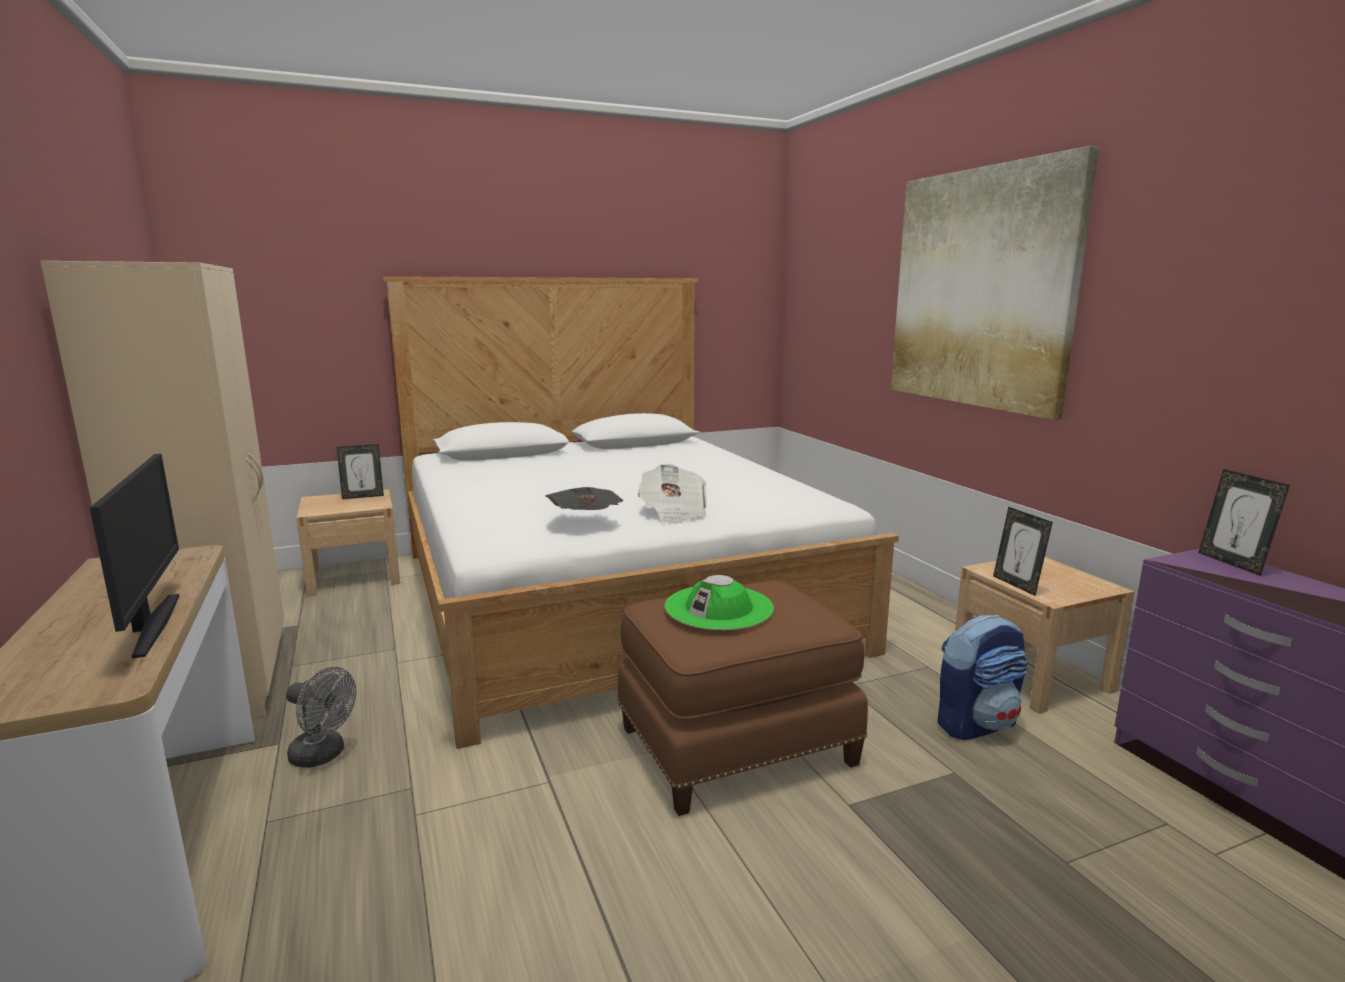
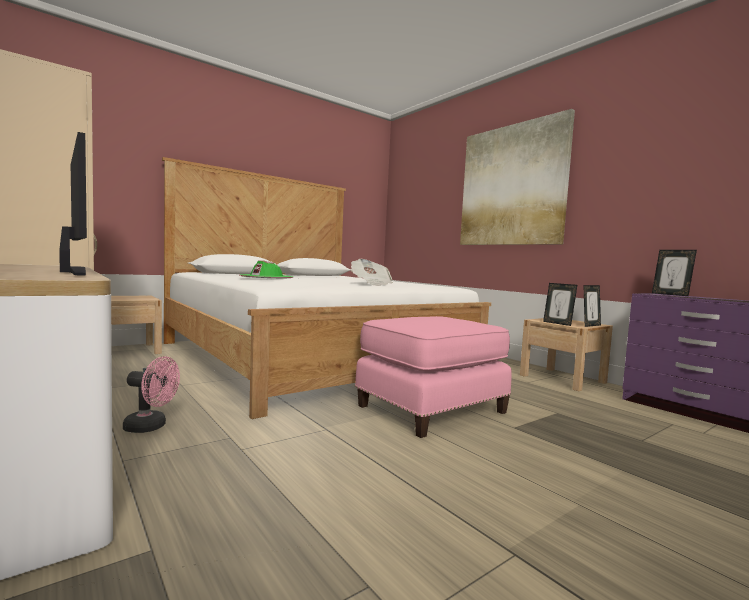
camera: 15 degrees left, 10 degrees down
(324, 755) = (151, 427): grey fan -> pink fan
(363, 496) = (135, 296): picture frame -> picture frame (590, 325)
(586, 520) = (325, 281): newspaper -> none
(719, 608) = (425, 318): green hat -> green hat (266, 276)
(735, 743) = (430, 408): brown ottoman -> pink ottoman
(976, 724) = (552, 396): backpack -> none

